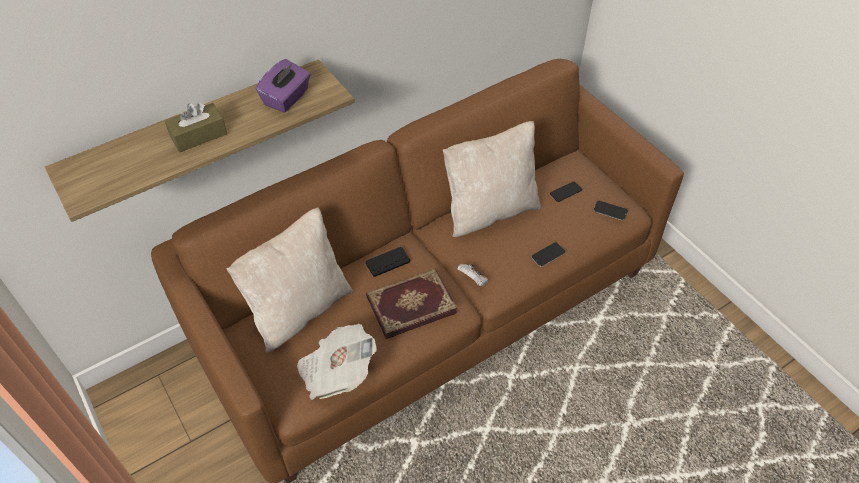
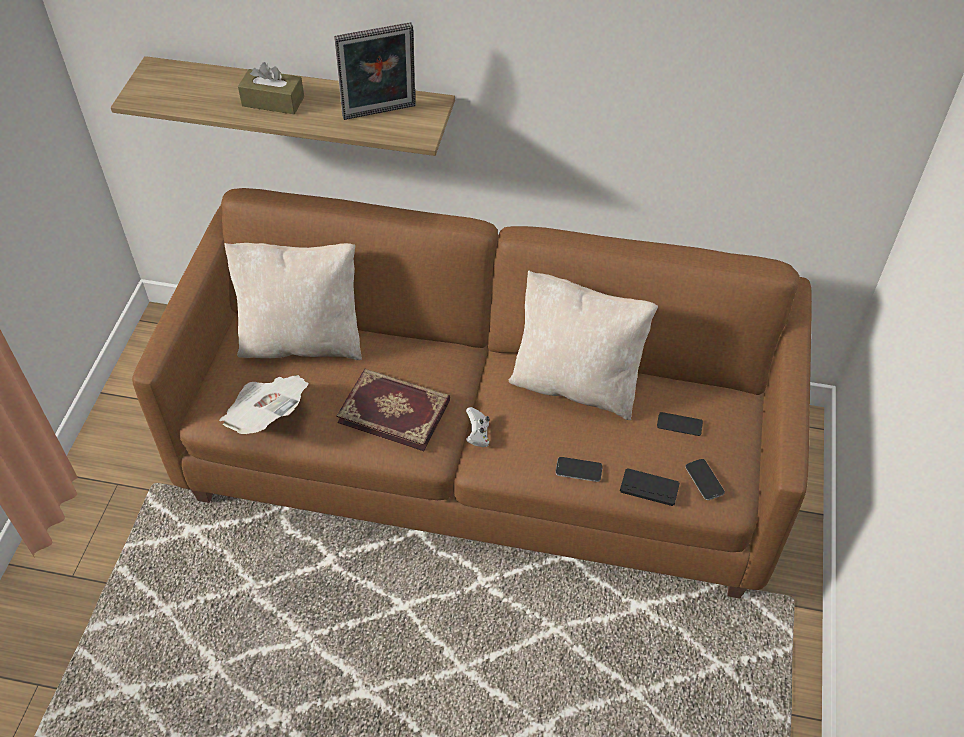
camera: 45 degrees right, 0 degrees up
(287, 98) = (380, 114): purple tissue box -> picture frame
(387, 262) = (421, 358): black game controller -> black game controller (649, 488)

